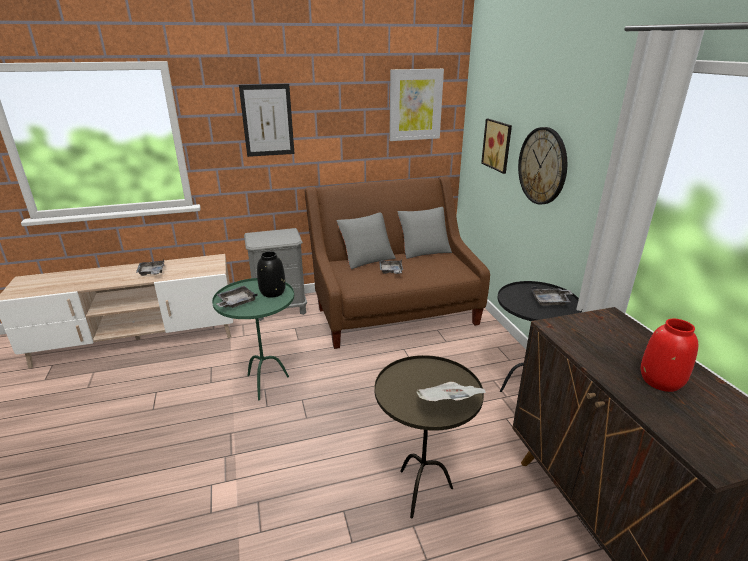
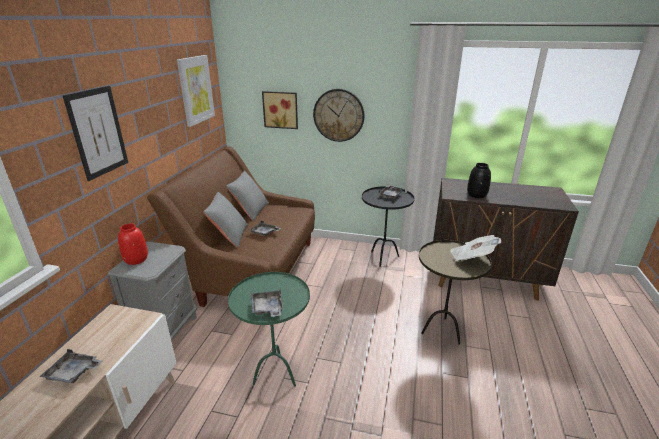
camera: 60 degrees left, 0 degrees up
(272, 292) = (270, 285): black vase -> black vase (476, 195)
(661, 381) = (510, 193): red vase -> red vase (136, 259)

